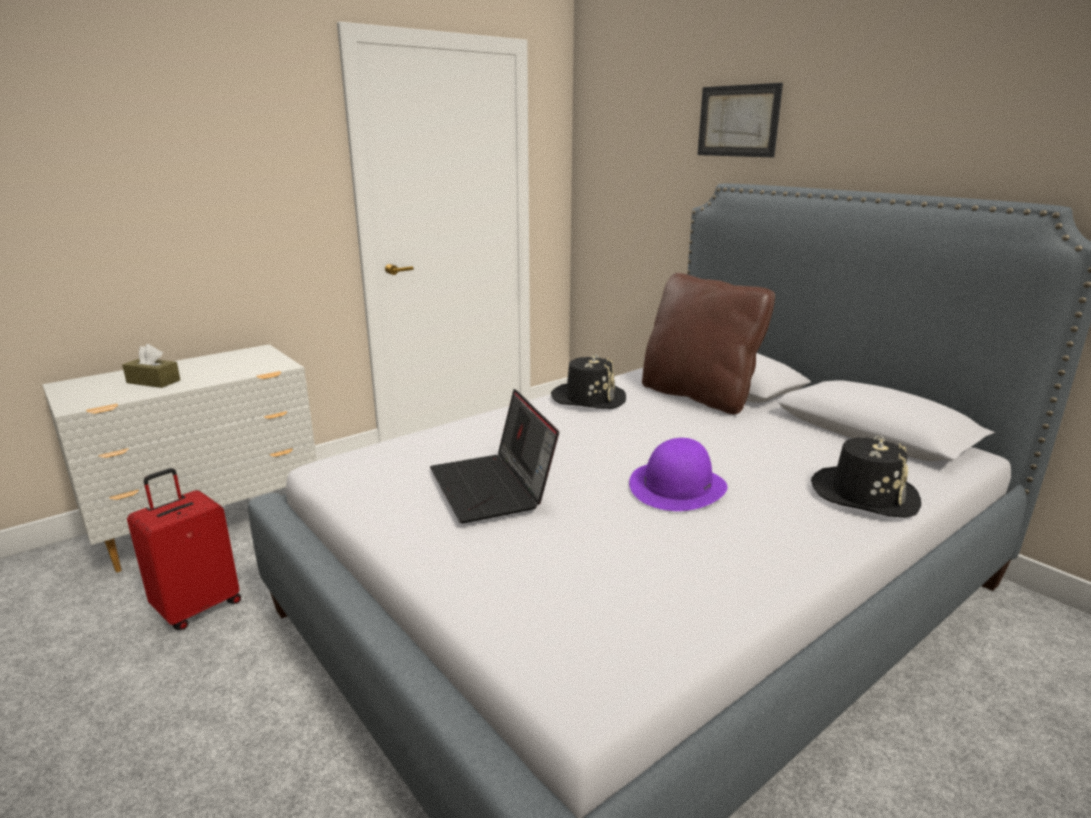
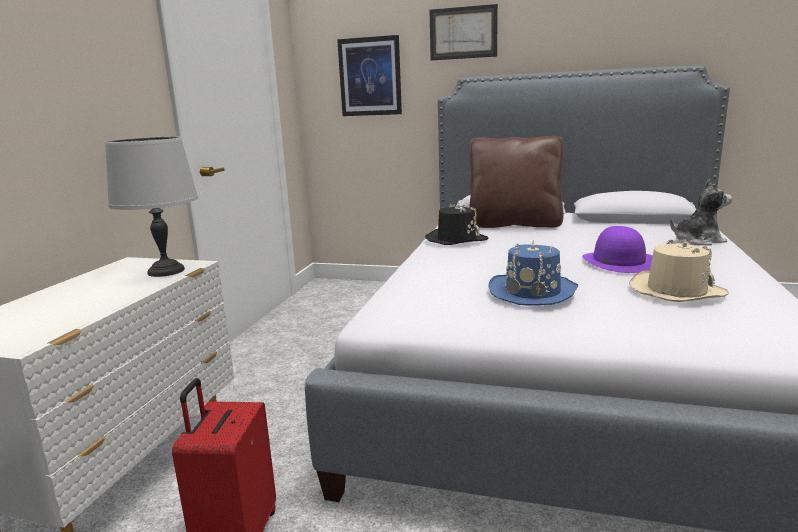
camera: 35 degrees left, 5 degrees down
(153, 381) = (71, 305): brown tissue box -> none
(256, 367) = (166, 271): none -> grey table lamp
(493, 488) = (533, 291): laptop -> blue hat
(636, 169) = (370, 77): none -> picture
(638, 547) = (675, 290): none -> beige hat
(864, 494) = (697, 241): black hat -> plush toy

